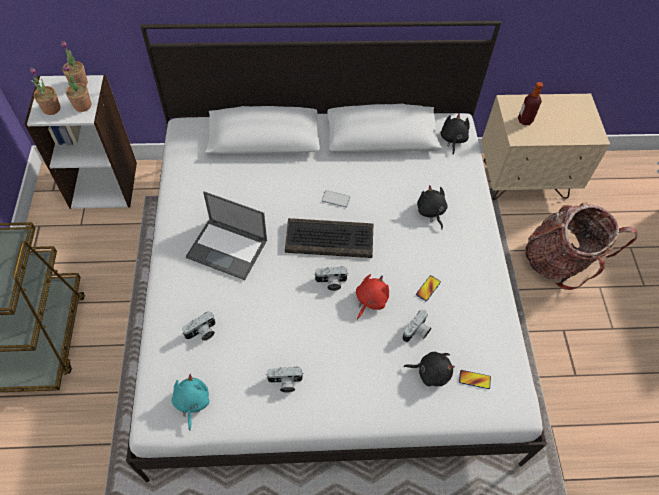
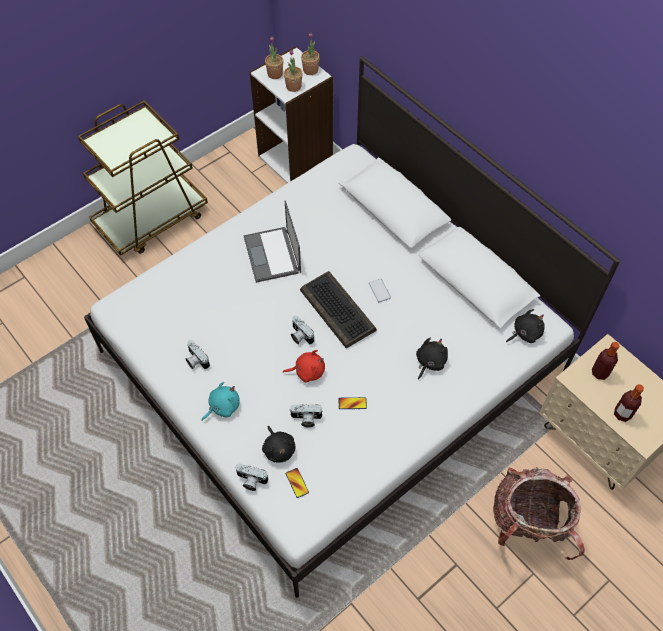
camera: 55 degrees right, 0 degrees up
(192, 402) = (140, 317): turquoise plush toy -> turquoise plush toy (222, 406)
(202, 333) = (194, 287): camera -> camera (251, 481)
(566, 132) = (622, 414): none -> bottle

